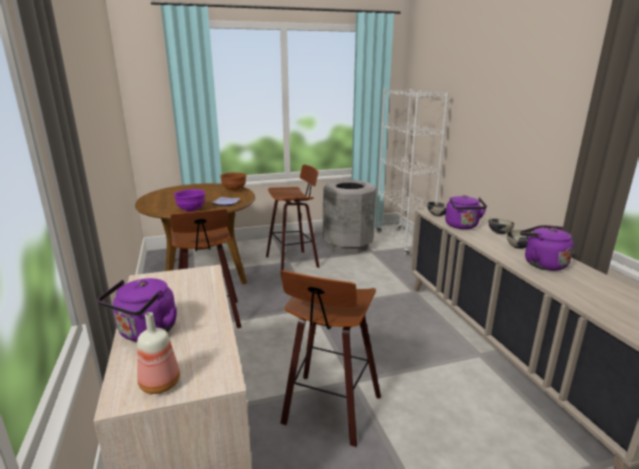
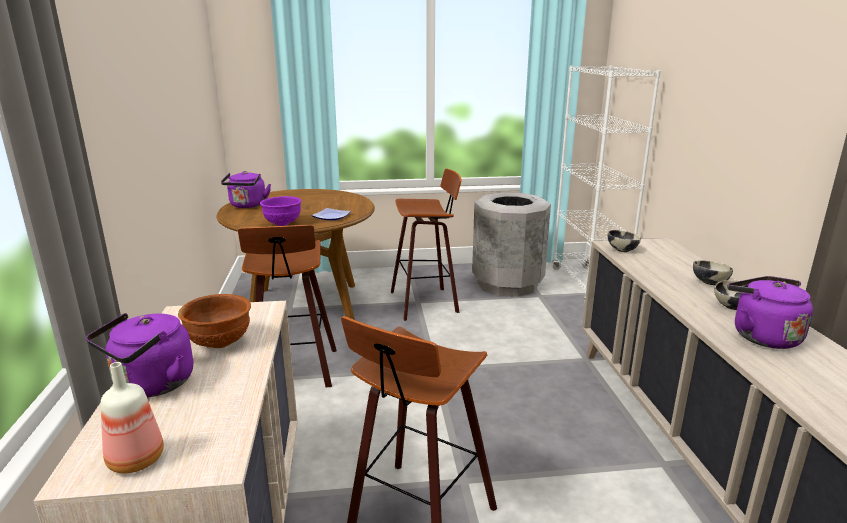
camera: 10 degrees right, 0 degrees up
(234, 190) = (350, 199): brown bowl -> brown bowl (220, 343)
(462, 226) = (654, 269): purple kettle -> purple kettle (247, 206)

